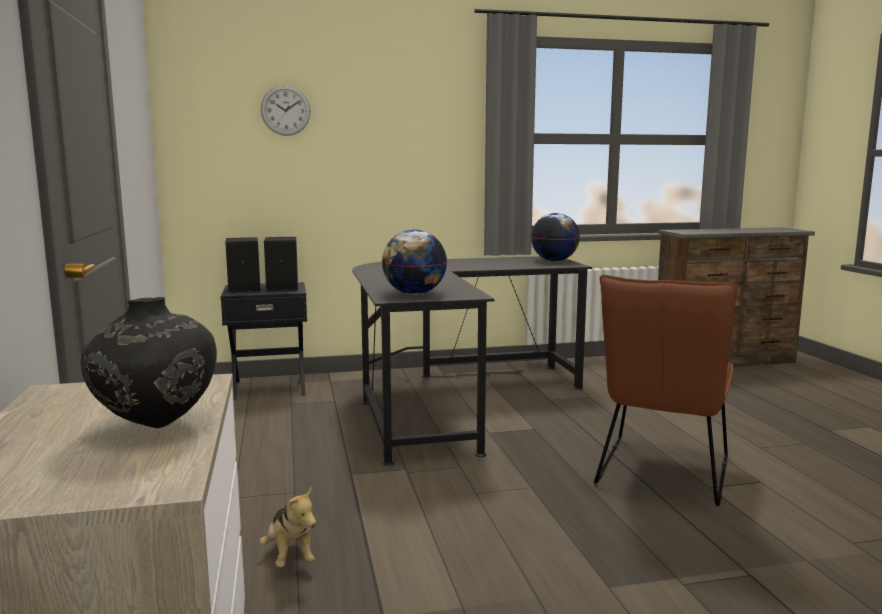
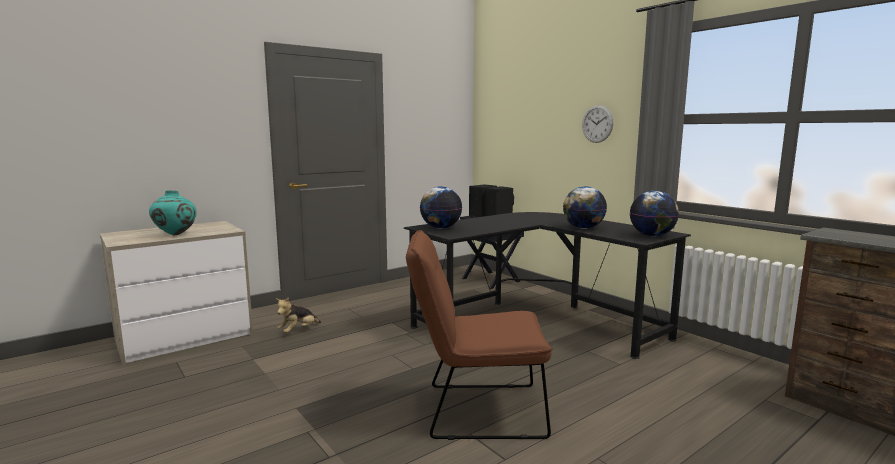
camera: 65 degrees right, 0 degrees up
(156, 427) = (175, 235): black vase -> turquoise vase
(285, 110) = (526, 105): wall clock -> wall clock (597, 124)
(492, 266) = (583, 228): none -> globe

